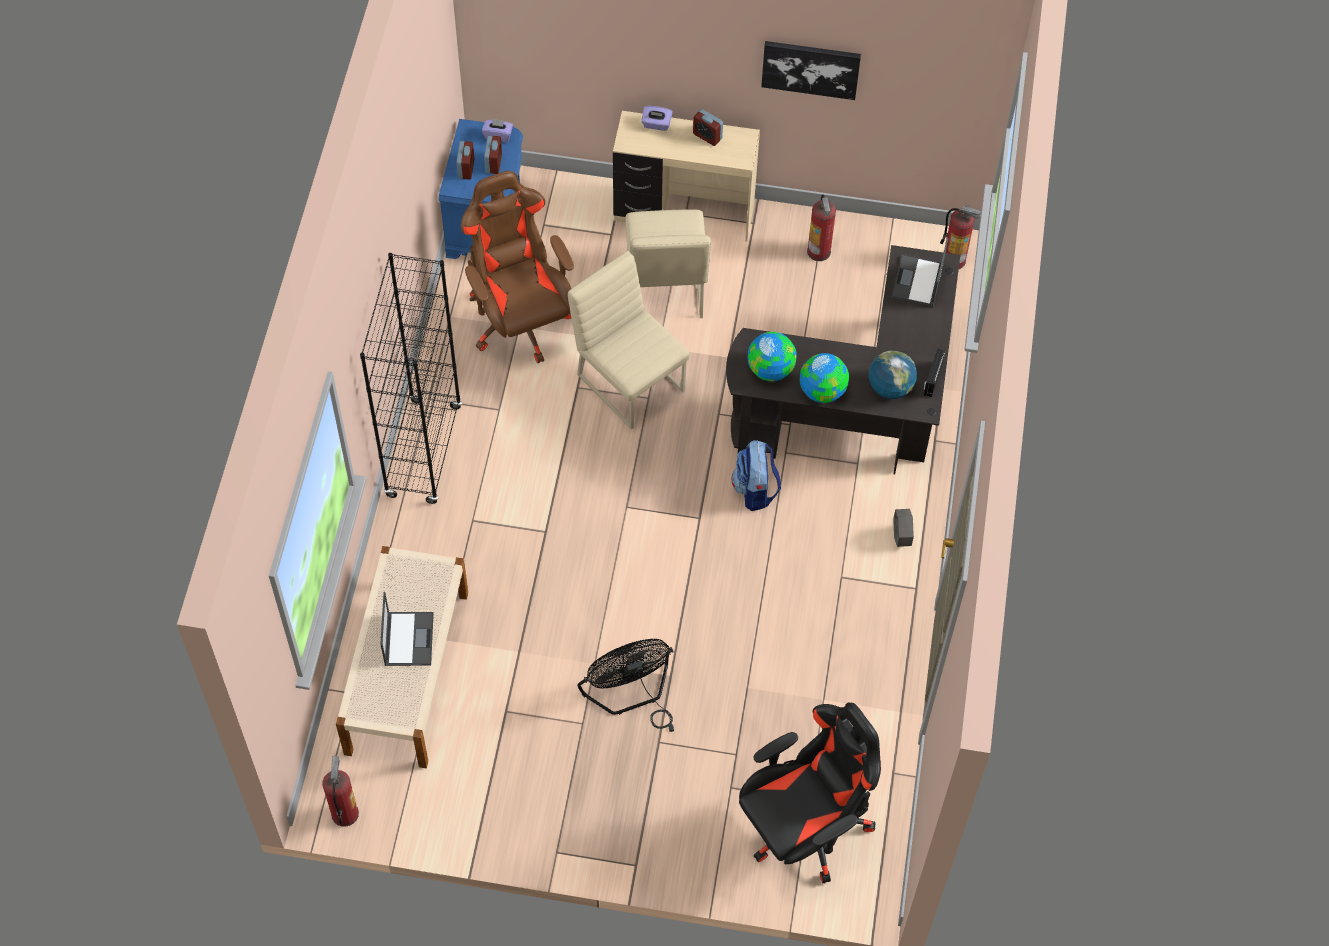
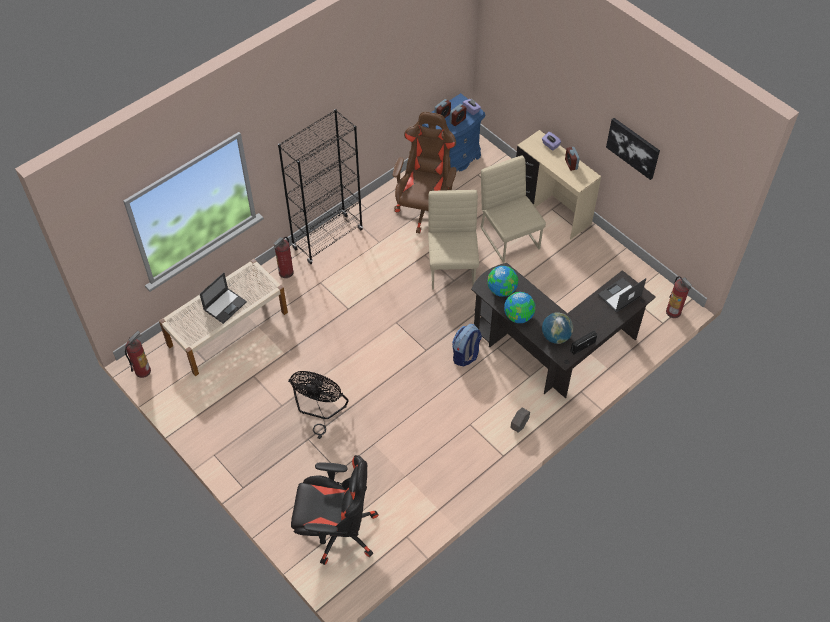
camera: 40 degrees right, 5 degrees down
(665, 288) = (509, 236): beige chair -> beige chair turned 120 degrees clockwise
(819, 251) = (604, 265): fire extinguisher -> fire extinguisher (286, 272)

